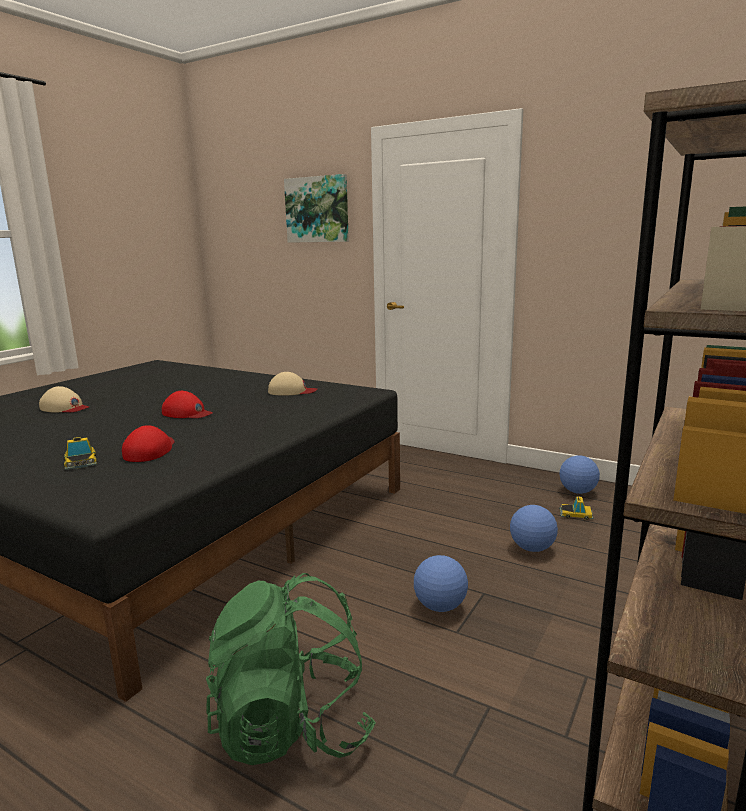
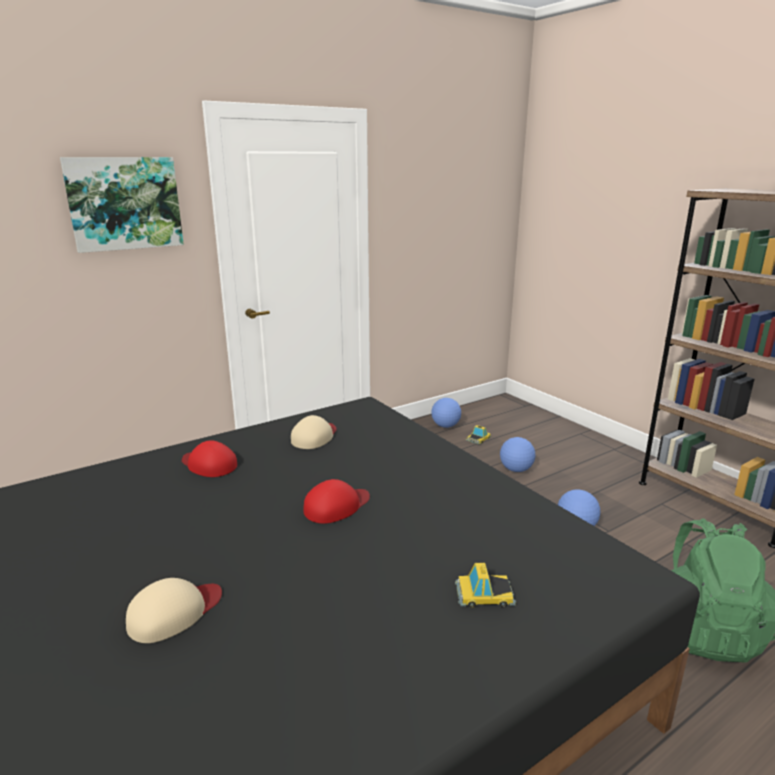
camera: 65 degrees left, 5 degrees up
(150, 450) = (472, 541): red cap -> red cap (209, 464)

